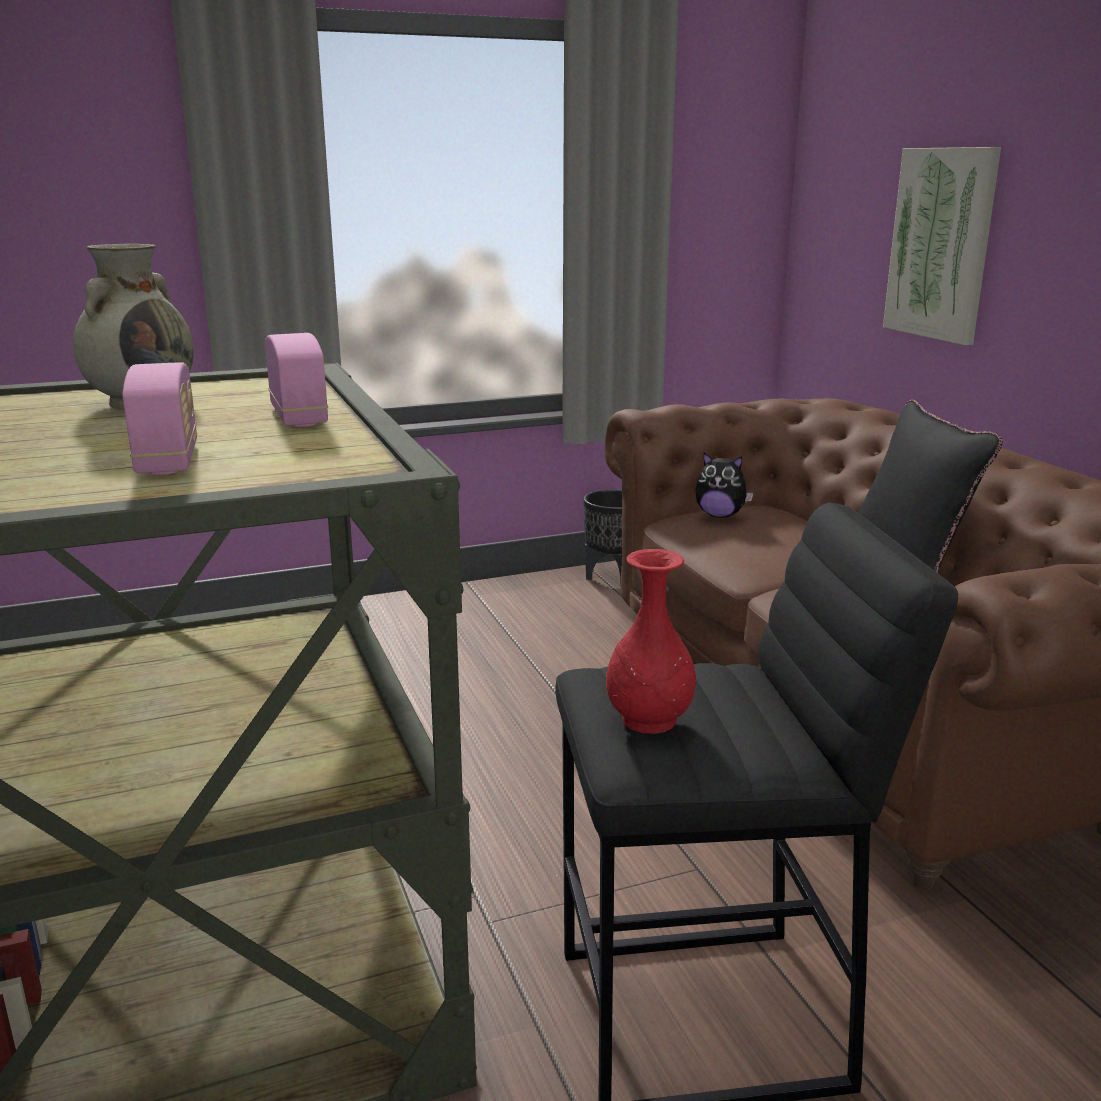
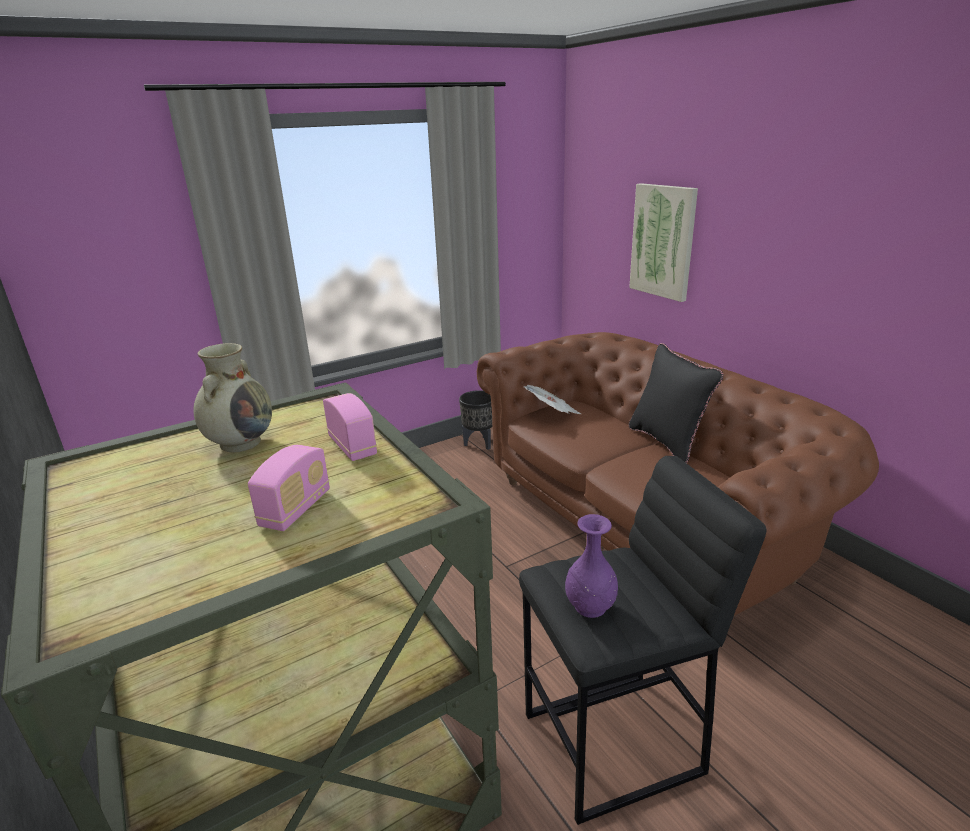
camera: 10 degrees left, 5 degrees up
(168, 460) = (296, 509): radio -> radio turned 45 degrees clockwise
(648, 720) = (589, 606): red vase -> purple vase
(720, 515) = (552, 413): plush toy -> newspaper

